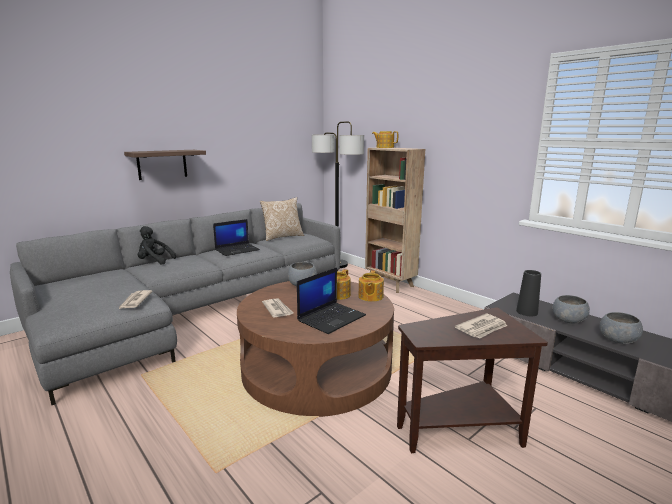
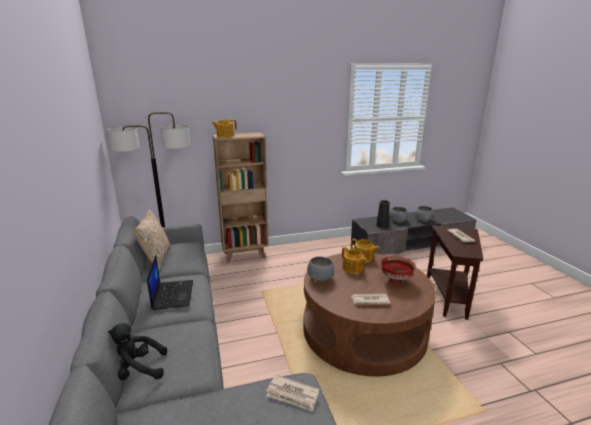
camera: 65 degrees left, 5 degrees up
(154, 261) = (138, 370): black plush toy -> black plush toy turned 45 degrees clockwise
(162, 164) = (46, 228): shelf -> none
(331, 318) = (395, 280): laptop -> red bowl

